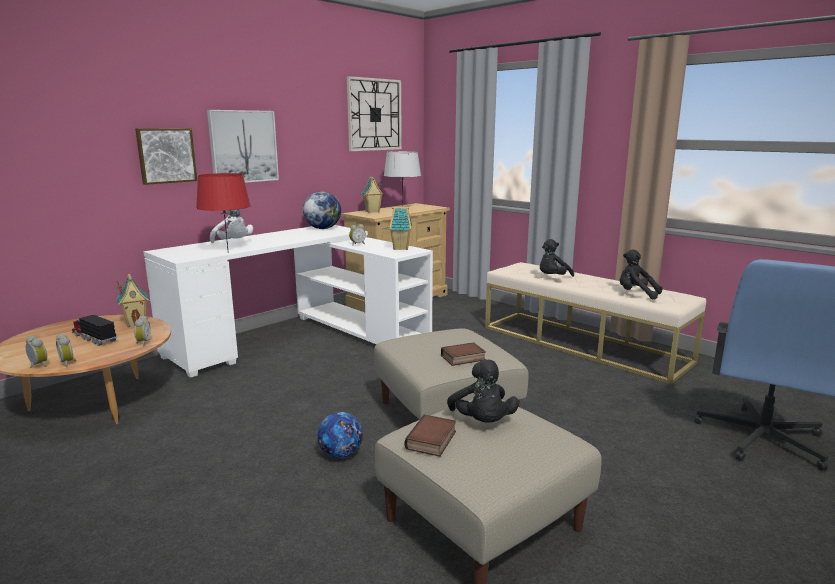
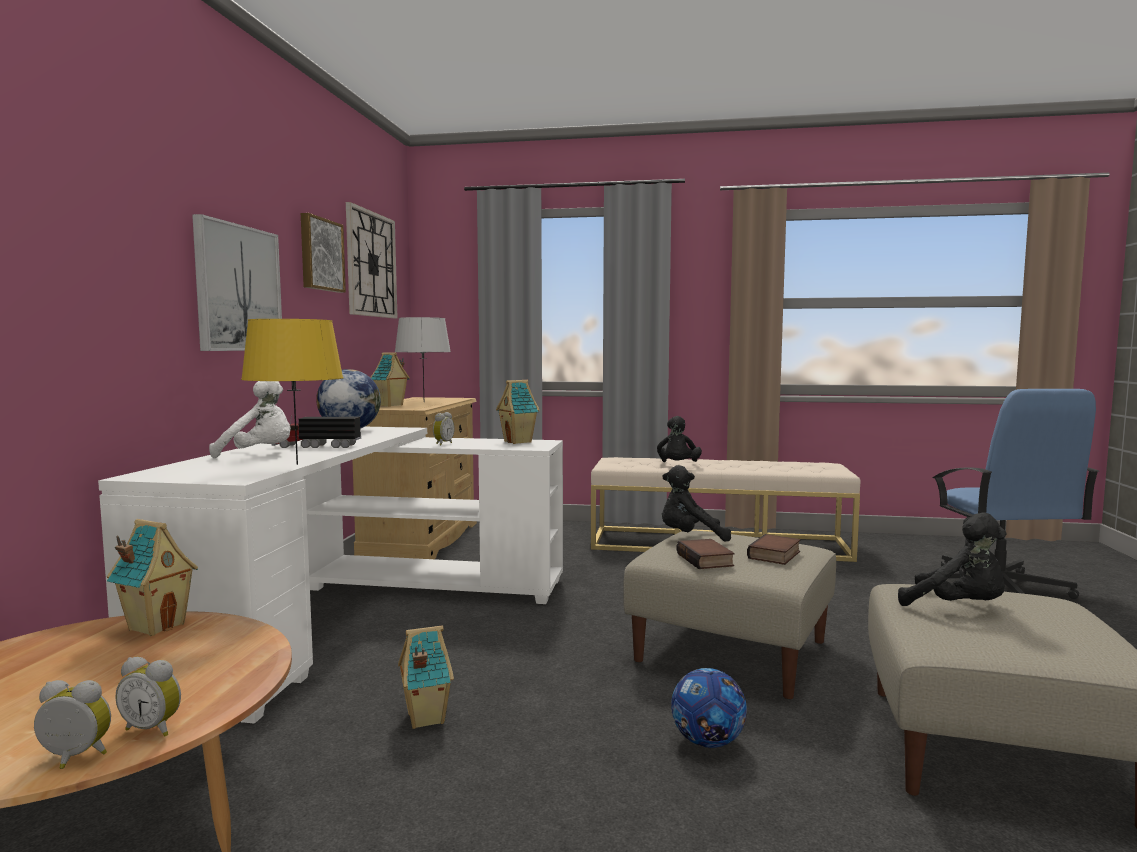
camera: 35 degrees left, 10 degrees down
(94, 338) = (108, 672): toy truck -> toy truck (316, 446)
(142, 343) = (256, 651): alarm clock -> none
(166, 155) = (133, 288): picture -> picture (320, 254)
(228, 253) = (297, 464): red table lamp -> yellow table lamp
(247, 397) = (424, 718): none -> toy house
(432, 441) = (974, 639): book -> book (706, 560)
(636, 294) = (788, 468): black plush toy -> black plush toy (690, 538)

